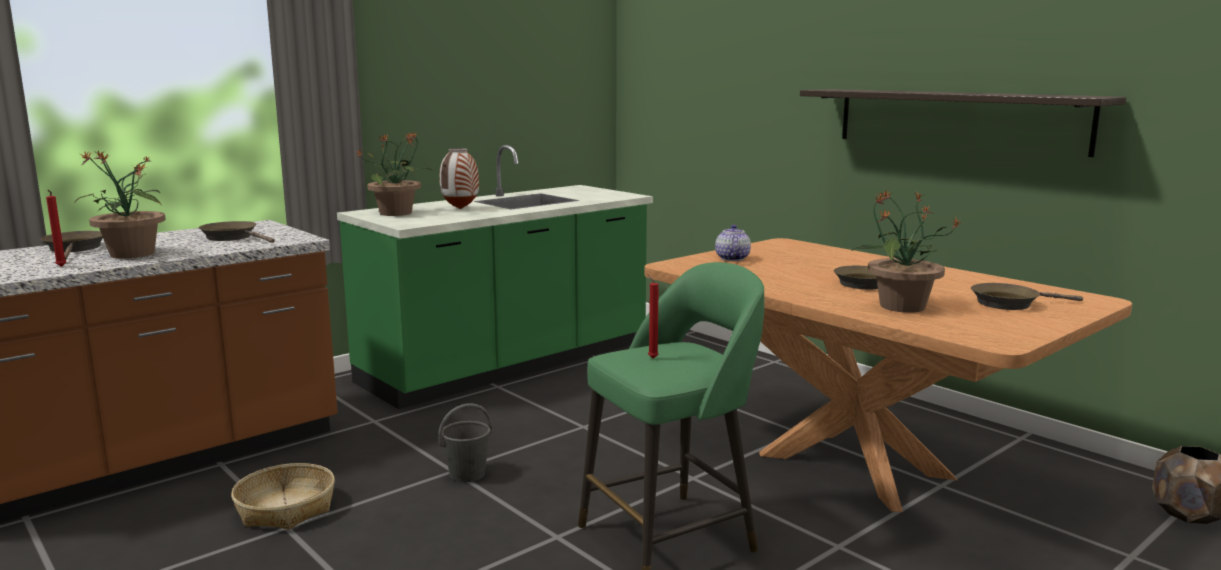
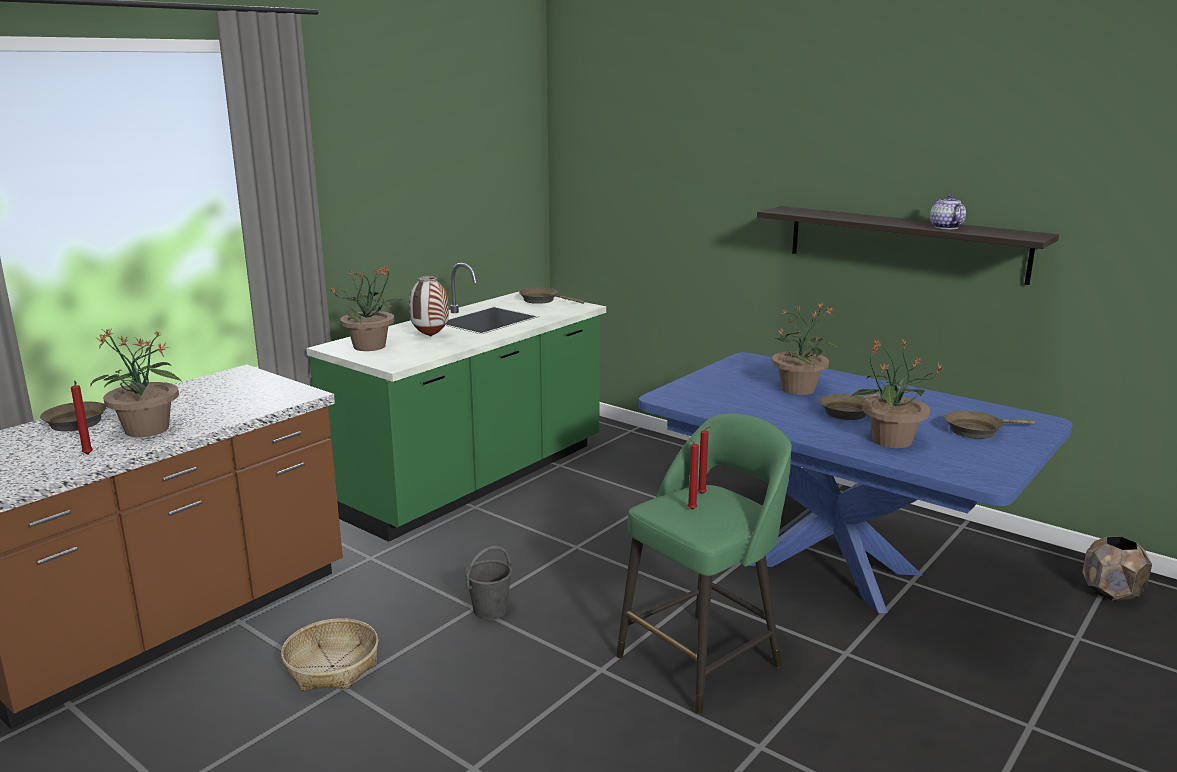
camera: 10 degrees left, 5 degrees up
(233, 237) = (232, 396): brown frying pan -> brown frying pan (542, 300)
(673, 347) = (703, 494): none -> red candle
(731, 258) = (713, 384): teapot -> teapot (945, 227)
(822, 265) = (798, 389): none -> potted plant
(854, 464) = (832, 567): brown dining table -> blue dining table

